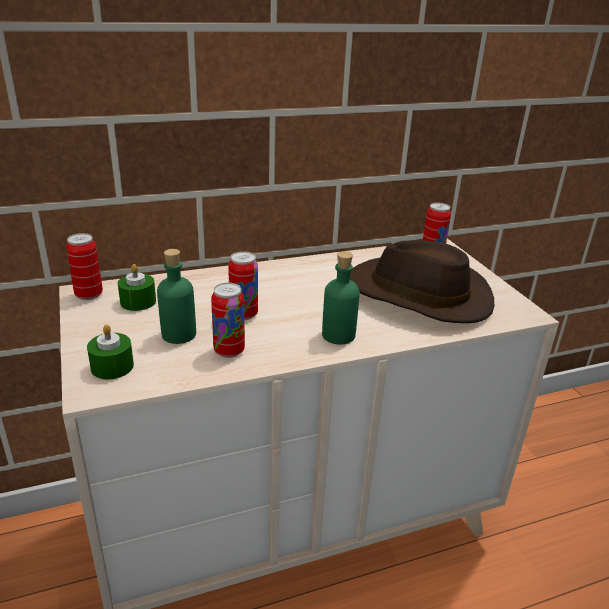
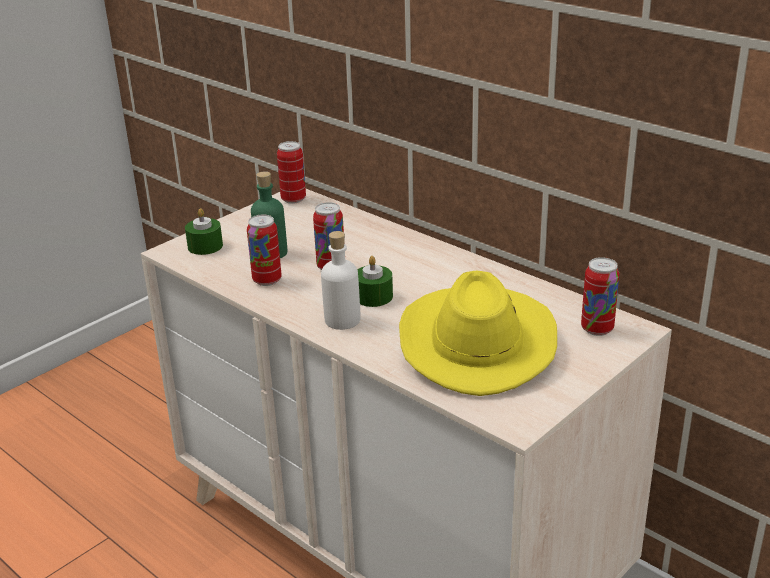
camera: 65 degrees right, 0 degrees up
(138, 301) = (304, 220): green candle -> green candle (373, 296)
(338, 335) = (342, 320): green bottle -> white bottle
(417, 295) = (476, 342): brown hat -> yellow hat

